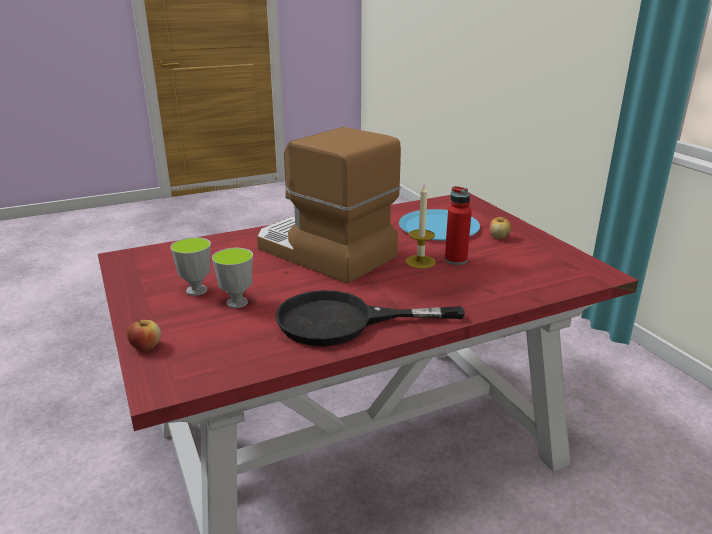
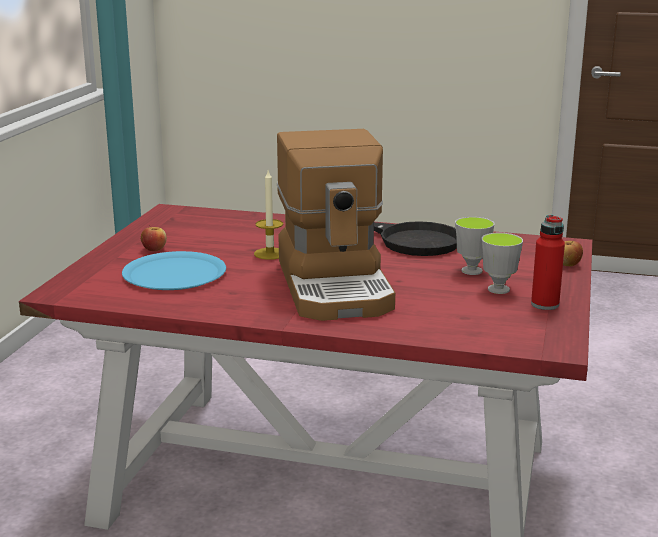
camera: 140 degrees left, 5 degrees down
(455, 260) = (239, 246): red bottle -> red bottle (545, 304)

